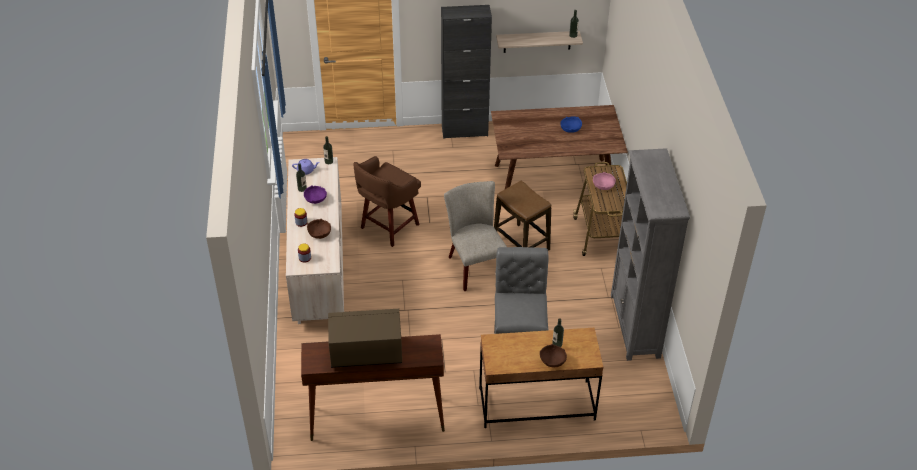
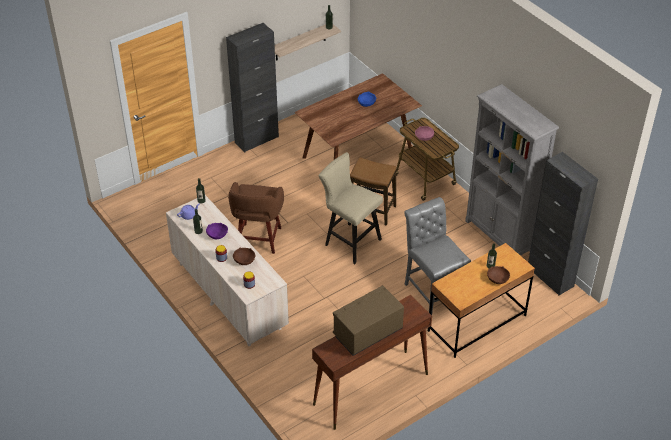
camera: 30 degrees left, 0 degrees up
(474, 265) = (349, 241): beige chair -> beige stool
(656, 392) = (550, 277): none -> black cabinet

